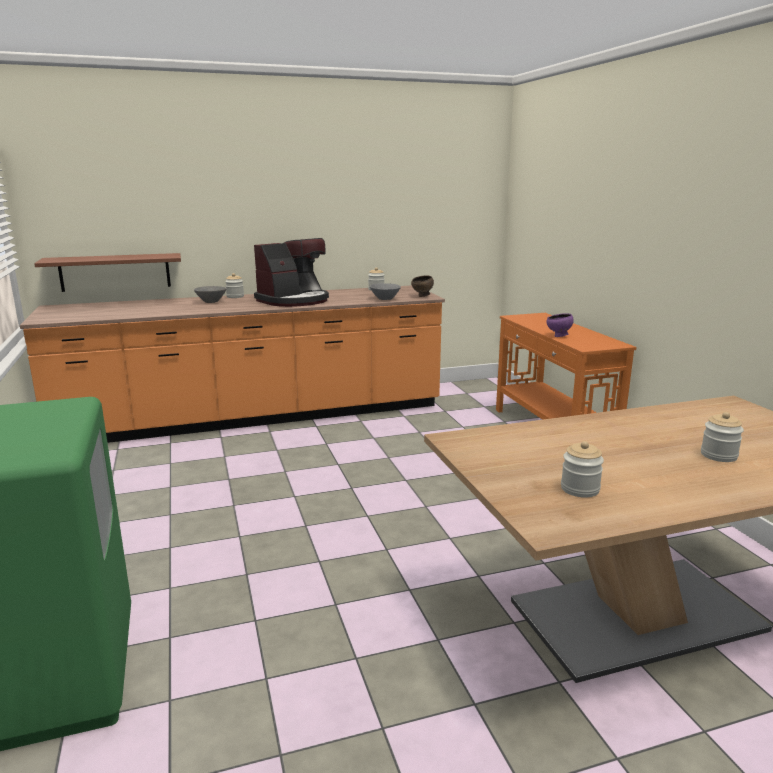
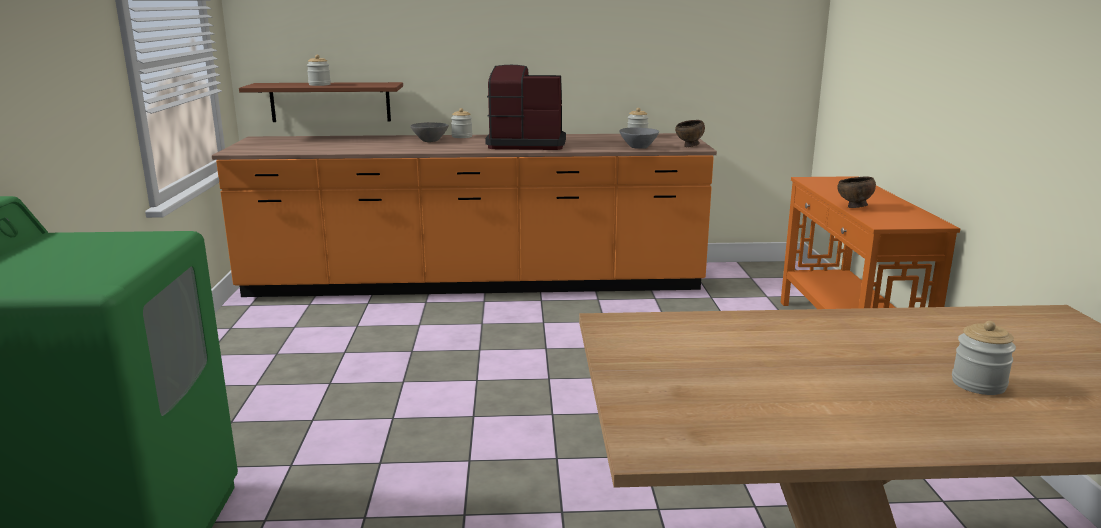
camera: 15 degrees right, 0 degrees up
(294, 300) = (526, 144): coffee machine -> coffee machine turned 150 degrees counterclockwise
(558, 336) = (854, 207): purple bowl -> brown bowl
(580, 489) = (734, 404): jar -> jar (319, 85)

